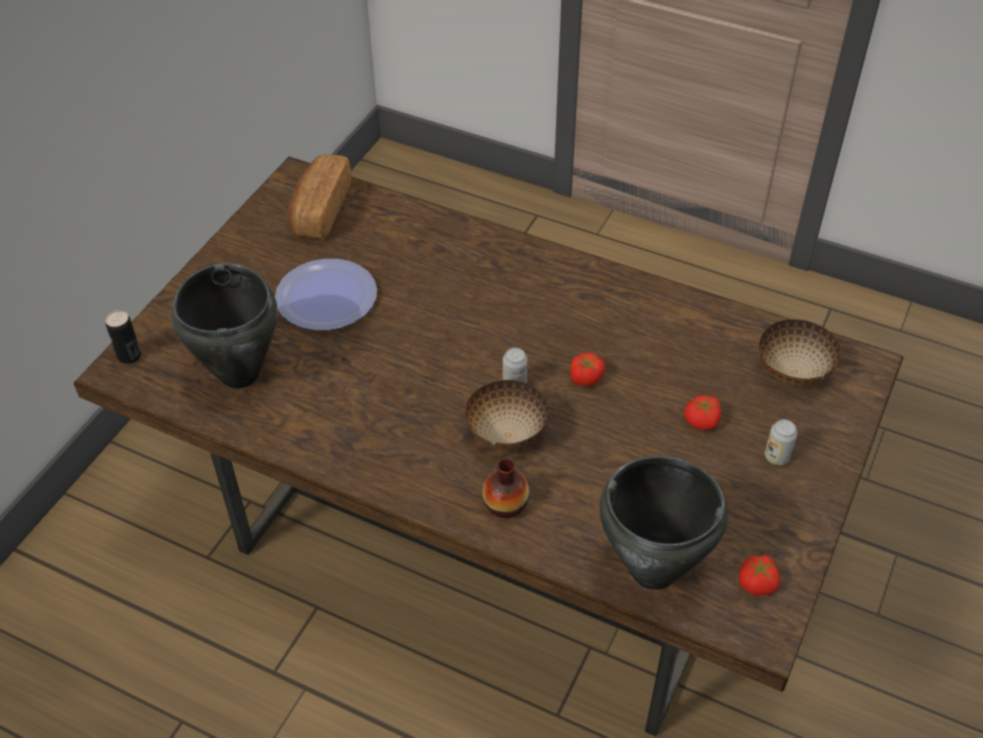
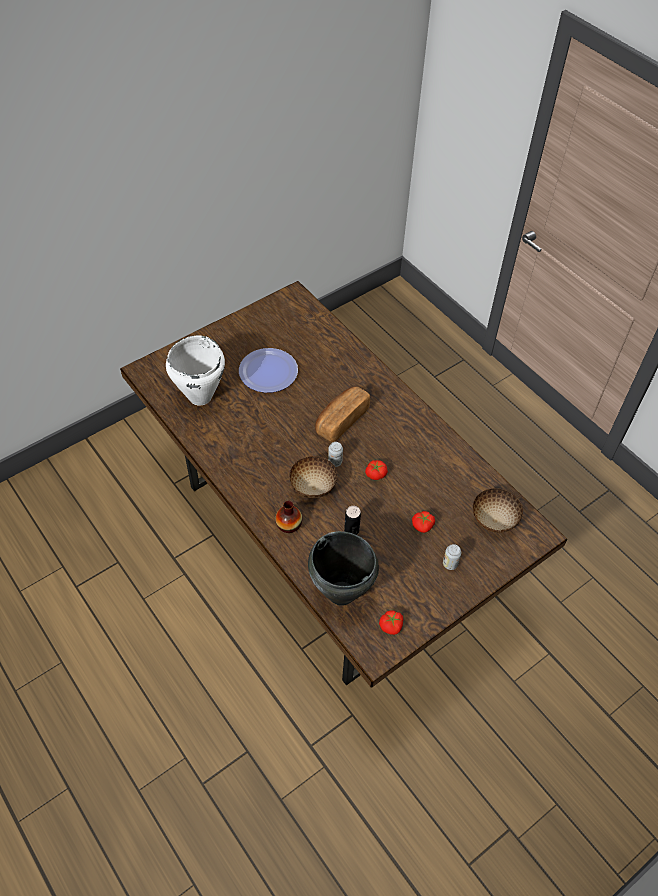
camera: 25 degrees right, 5 degrees up
(129, 356) = (153, 365): can -> can (351, 530)
(238, 374) = (199, 397): black cooking pot -> white cooking pot
(320, 210) = (295, 320): bread -> bread (341, 420)

